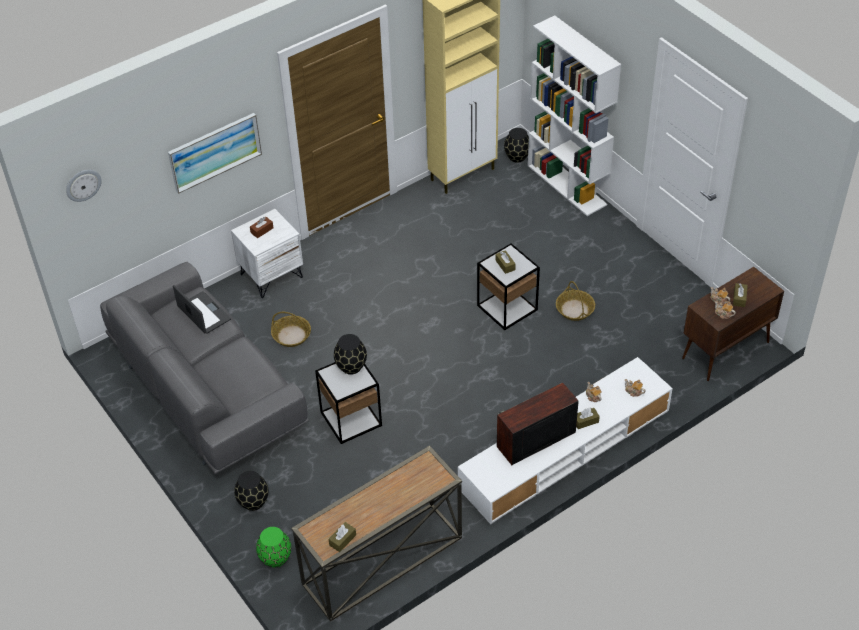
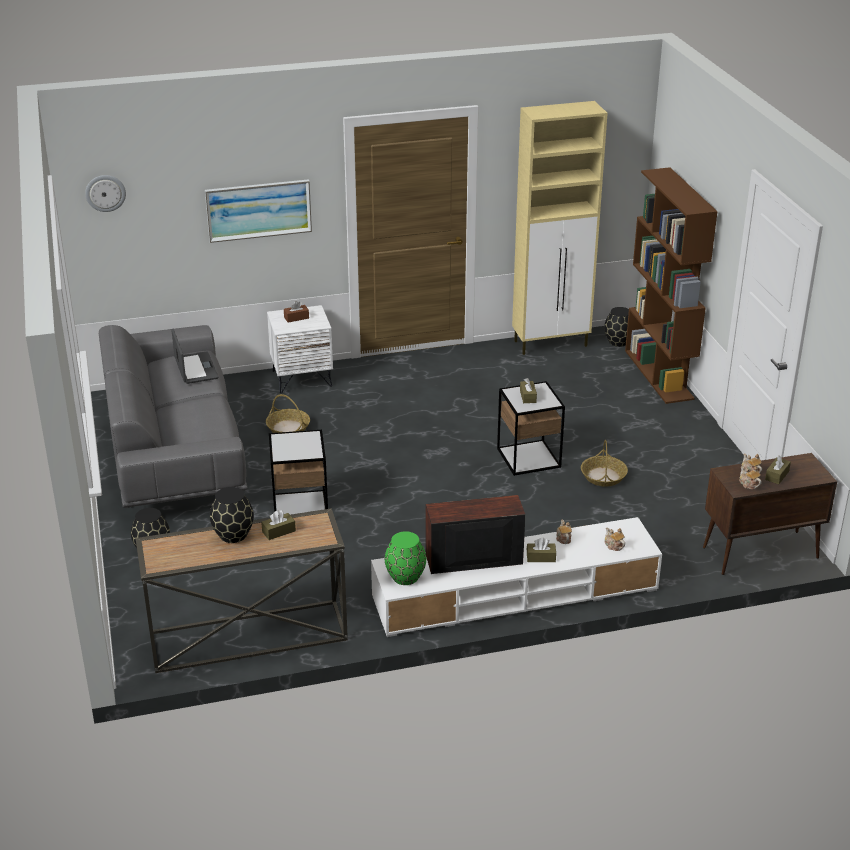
camera: 20 degrees right, 15 degrees down
(276, 558) = (140, 603): green vase -> green vase (405, 577)
(342, 540) = (180, 561): brown tissue box -> brown tissue box (279, 531)
(351, 366) = (307, 438): black vase -> black vase (234, 534)
(567, 185) = (659, 375): white bookcase -> brown bookcase

